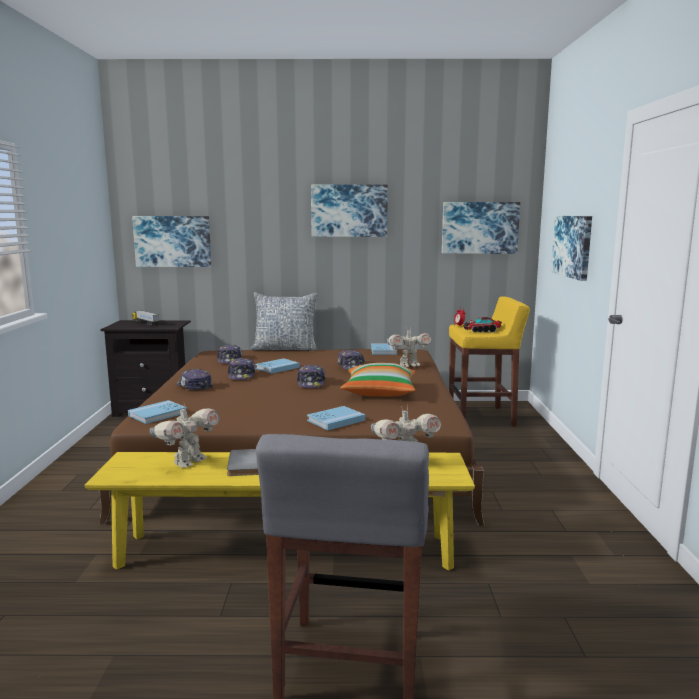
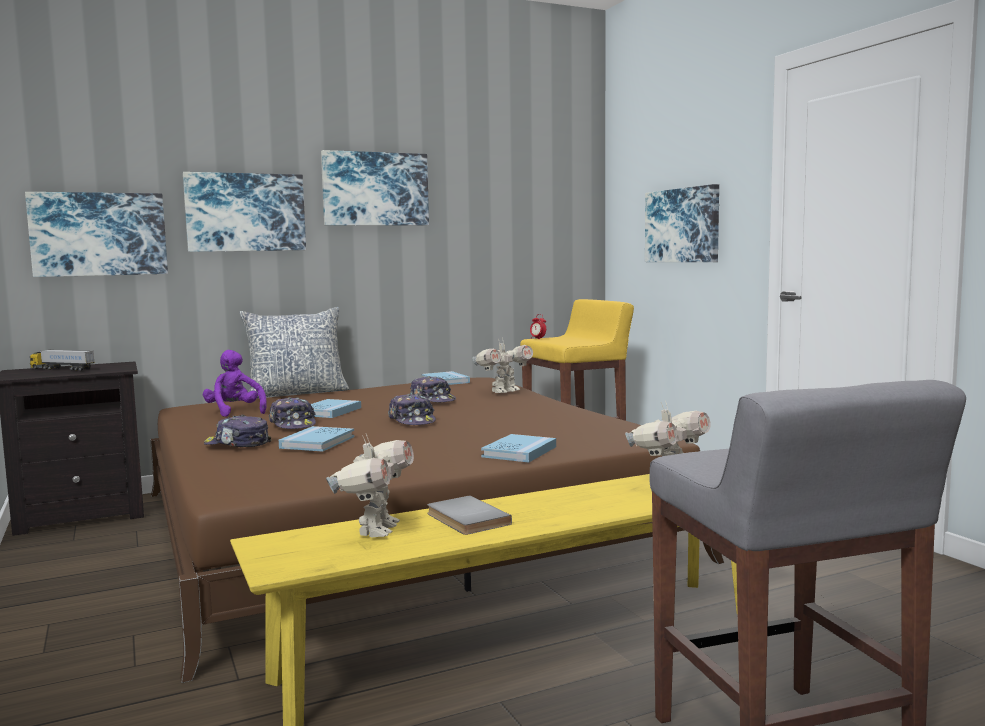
camera: 25 degrees left, 5 degrees down
(157, 414) = (239, 481): blue book -> blue book (317, 442)
(229, 360) = (234, 412): cap -> purple plush toy
(379, 392) = (516, 420): pillow -> none
(479, 227) = (539, 214): picture -> picture (245, 212)
(481, 331) = (577, 341): toy truck -> none

